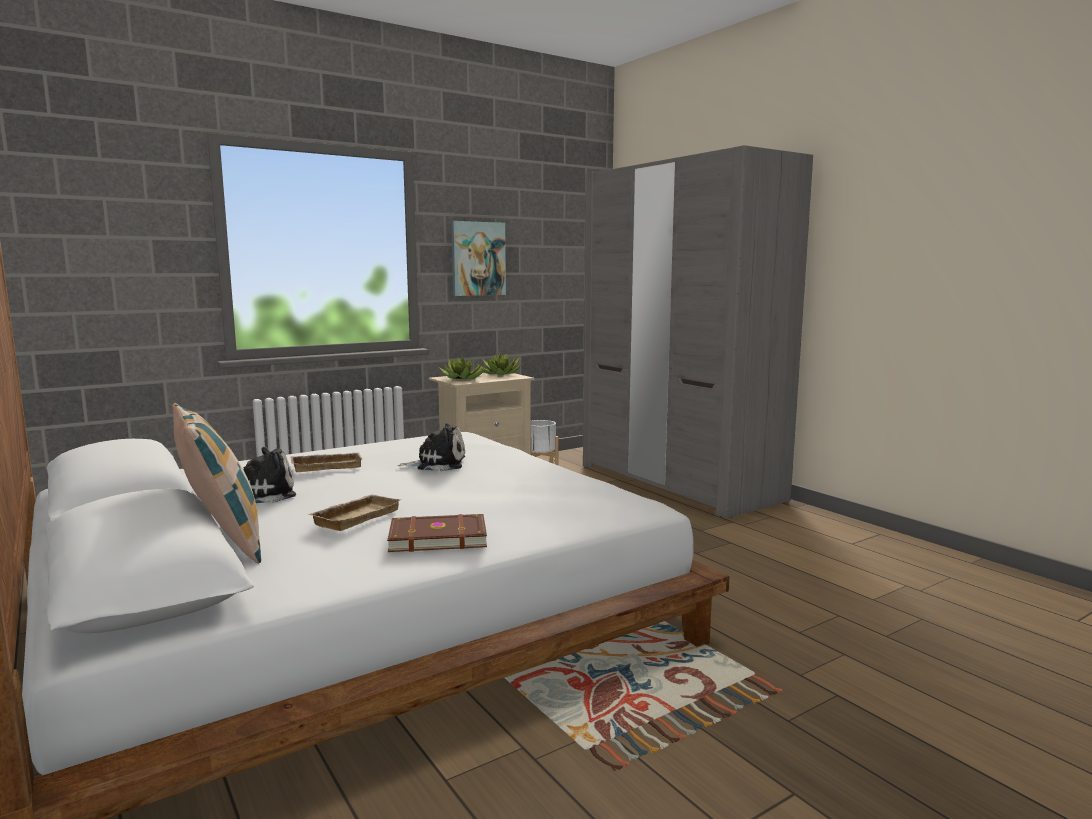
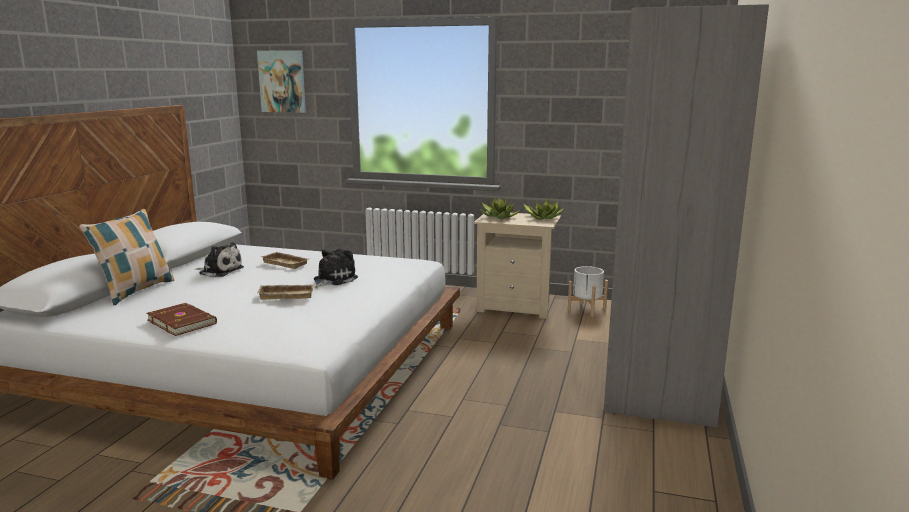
camera: 50 degrees right, 5 degrees up
(355, 517) = (198, 297): beige tray -> beige tray (287, 295)
(437, 464) = (333, 280): plush toy -> plush toy turned 105 degrees counterclockwise
(478, 259) = (555, 109): picture -> picture (282, 81)

